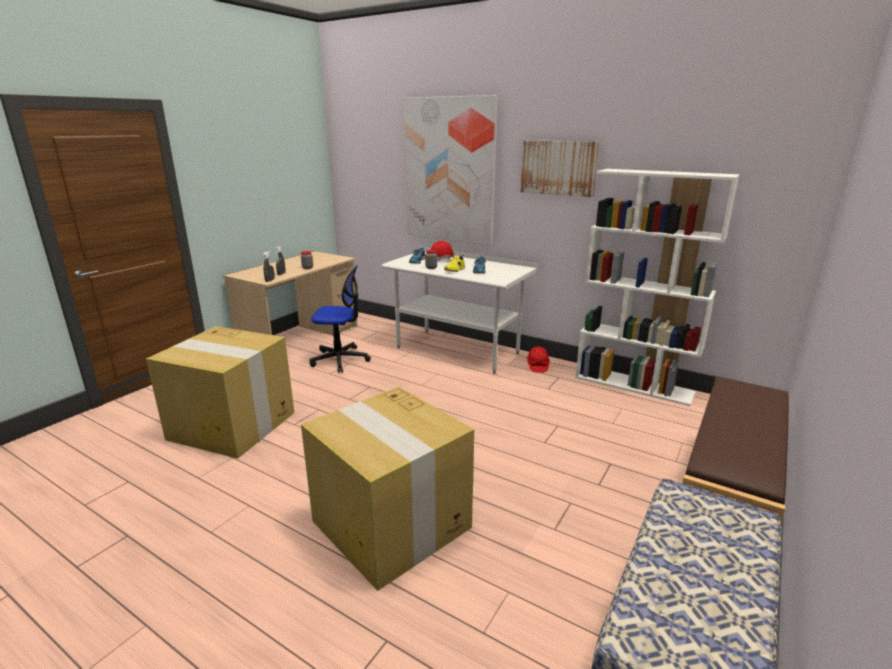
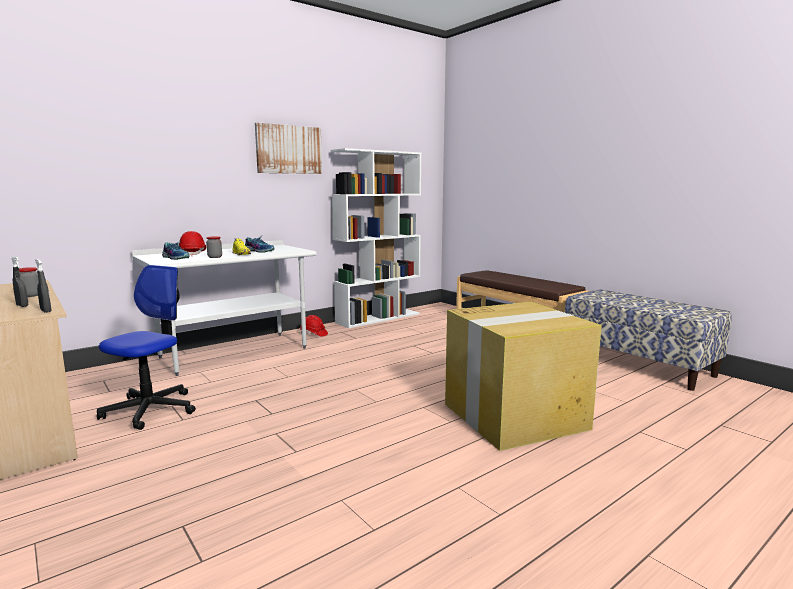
camera: 70 degrees left, 10 degrees down
(233, 426) = (250, 499): cardboard box -> none
(449, 171) = (166, 152): picture -> none

